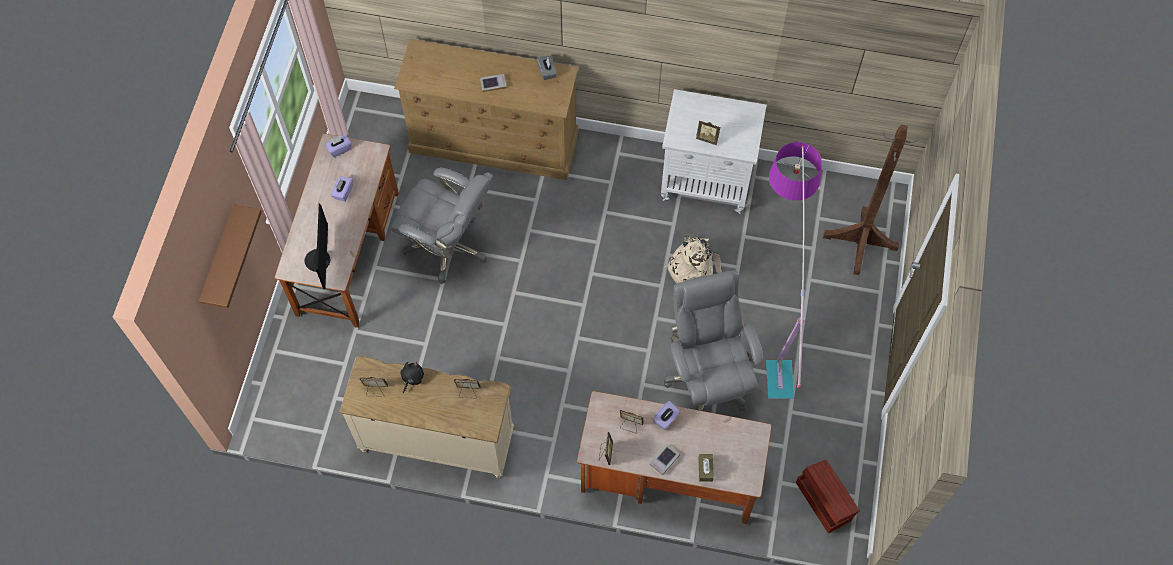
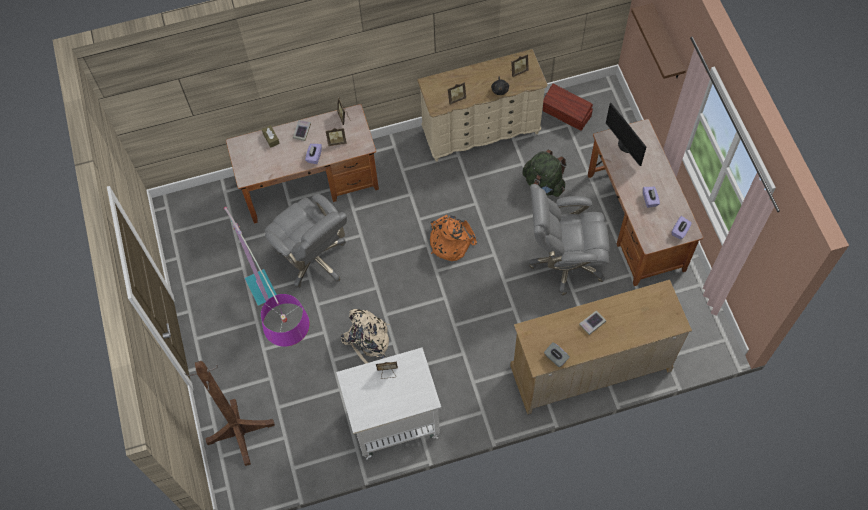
camera: 155 degrees right, 0 degrees up
(410, 342) = (544, 184): none -> green backpack
(550, 329) = (450, 241): none -> orange backpack
(824, 500) = (194, 219): brown storage box -> brown storage box (566, 114)

